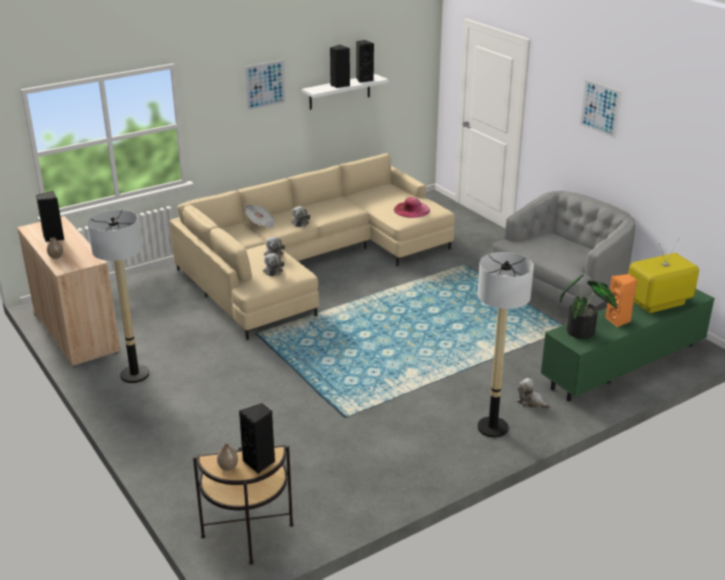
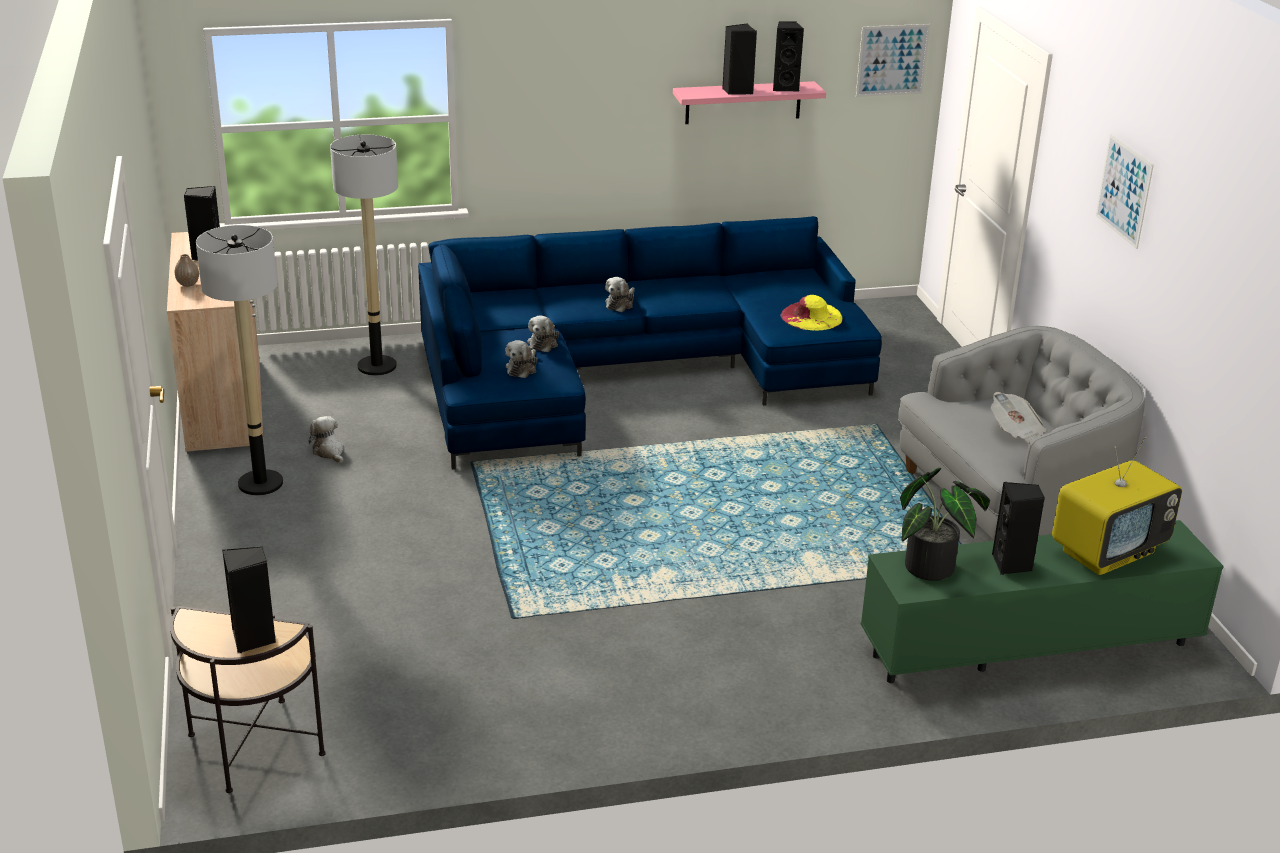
camera: 20 degrees right, 0 degrees up
(228, 467) = (206, 633): vase -> none
(261, 224) = (558, 295): newspaper -> newspaper (1016, 433)
(265, 85) = (607, 73): picture -> picture (892, 60)
(309, 262) = (628, 372): beige sofa -> blue sofa
(339, 92) = (743, 102): white shelf -> pink shelf
(411, 210) = (811, 316): pink hat -> yellow hat
(492, 428) = (730, 692): floor lamp -> floor lamp (377, 366)
(531, 402) = (823, 668): plush toy -> plush toy (329, 452)
(618, 321) = (1012, 564): orange speaker -> black speaker
(658, 303) = (1108, 552): television -> television turned 150 degrees clockwise

